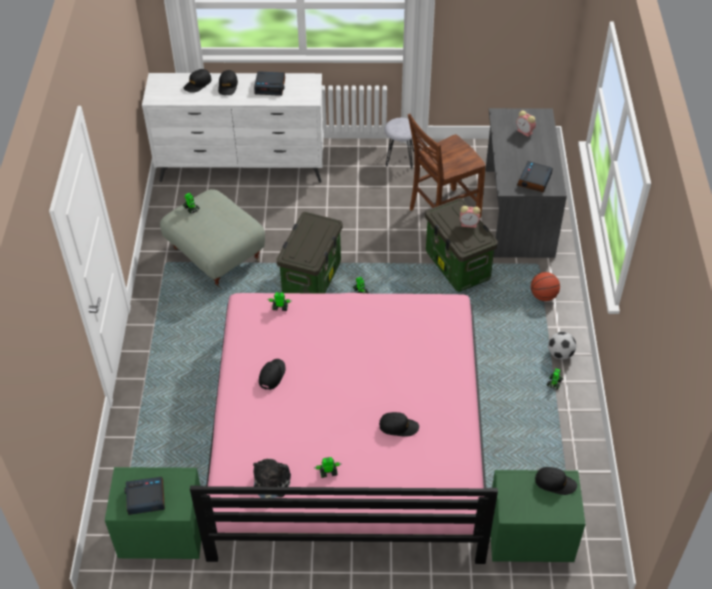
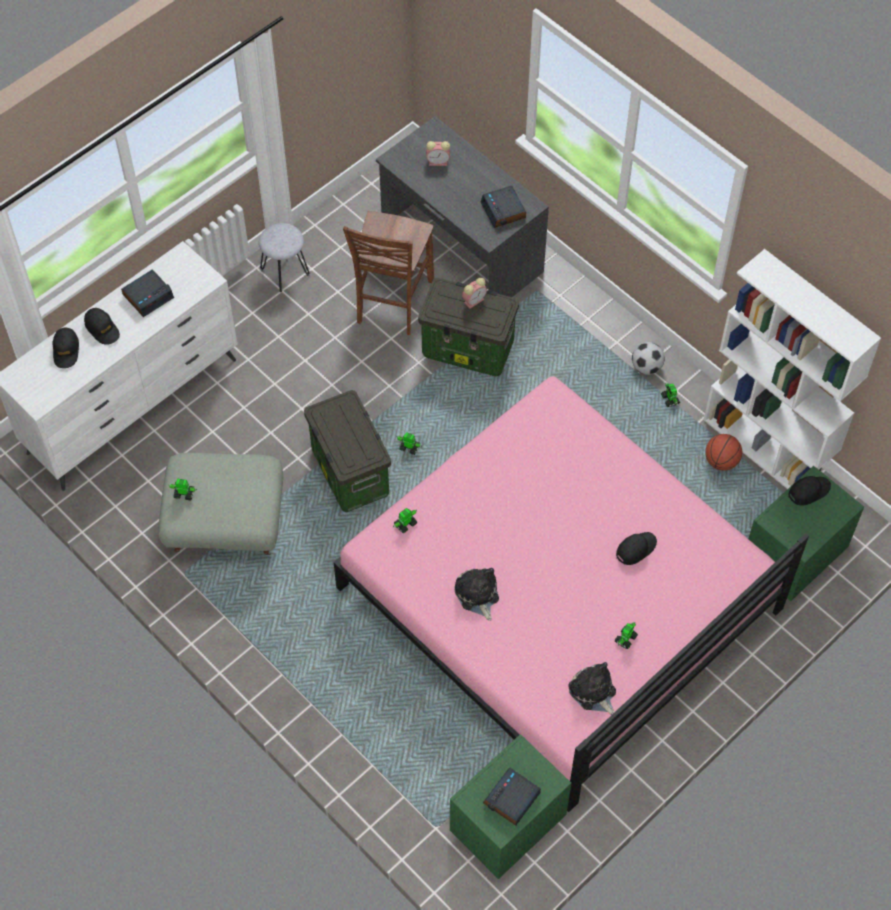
camera: 45 degrees left, 10 degrees up
(272, 375) = (477, 595): black cap -> plush toy
(543, 296) = (574, 320): basketball -> basketball (721, 461)
(587, 461) = (767, 450): none -> white bookcase

